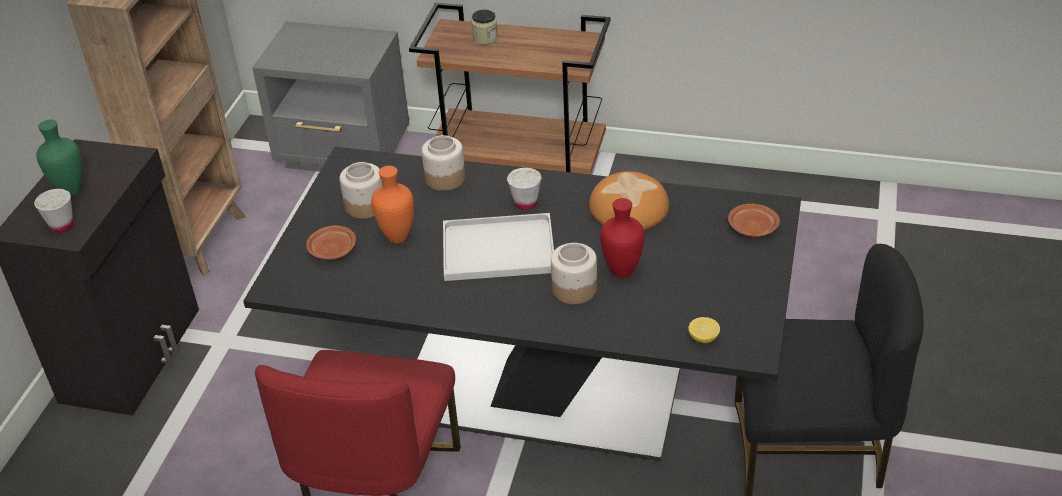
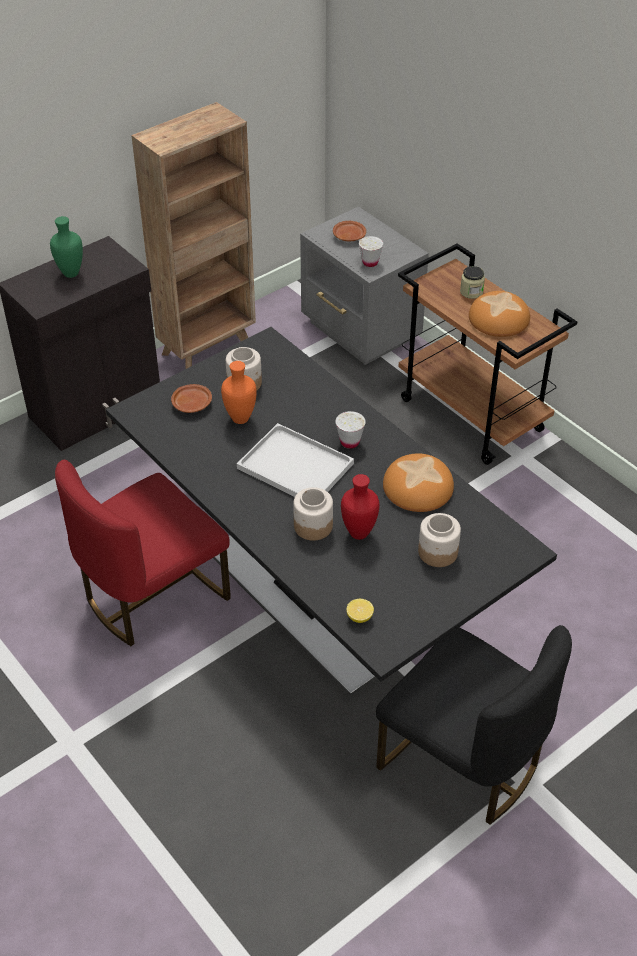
camera: 35 degrees right, 5 degrees up
(62, 226) = (43, 296): white cup -> white cup (370, 262)
(444, 178) = (316, 391): jar -> jar (437, 552)
(534, 49) = (498, 319): none -> bread
(752, 227) = (490, 556): brown plate -> brown plate (349, 236)

